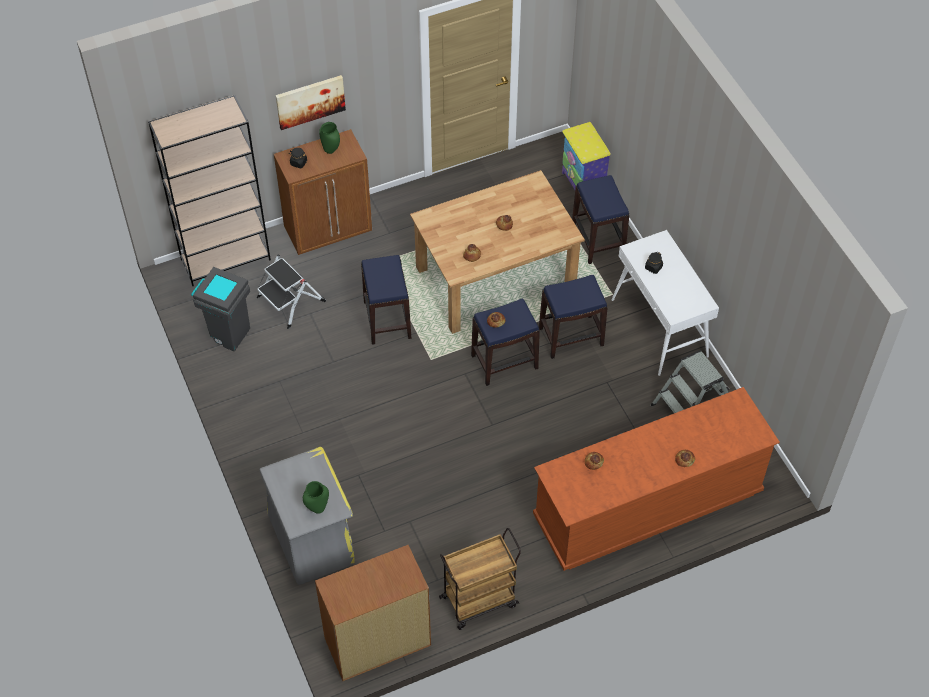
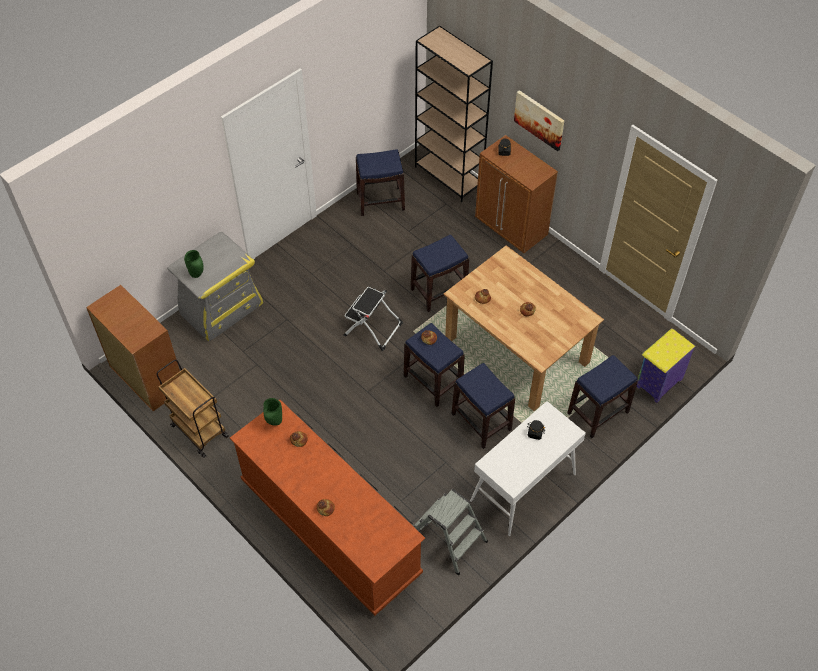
camera: 70 degrees right, 0 degrees up
(228, 334) = (380, 201): grey trash can -> stool
(291, 301) = (429, 227): step ladder -> step ladder (372, 327)
(331, 150) = (528, 166): green vase -> green vase (275, 422)

